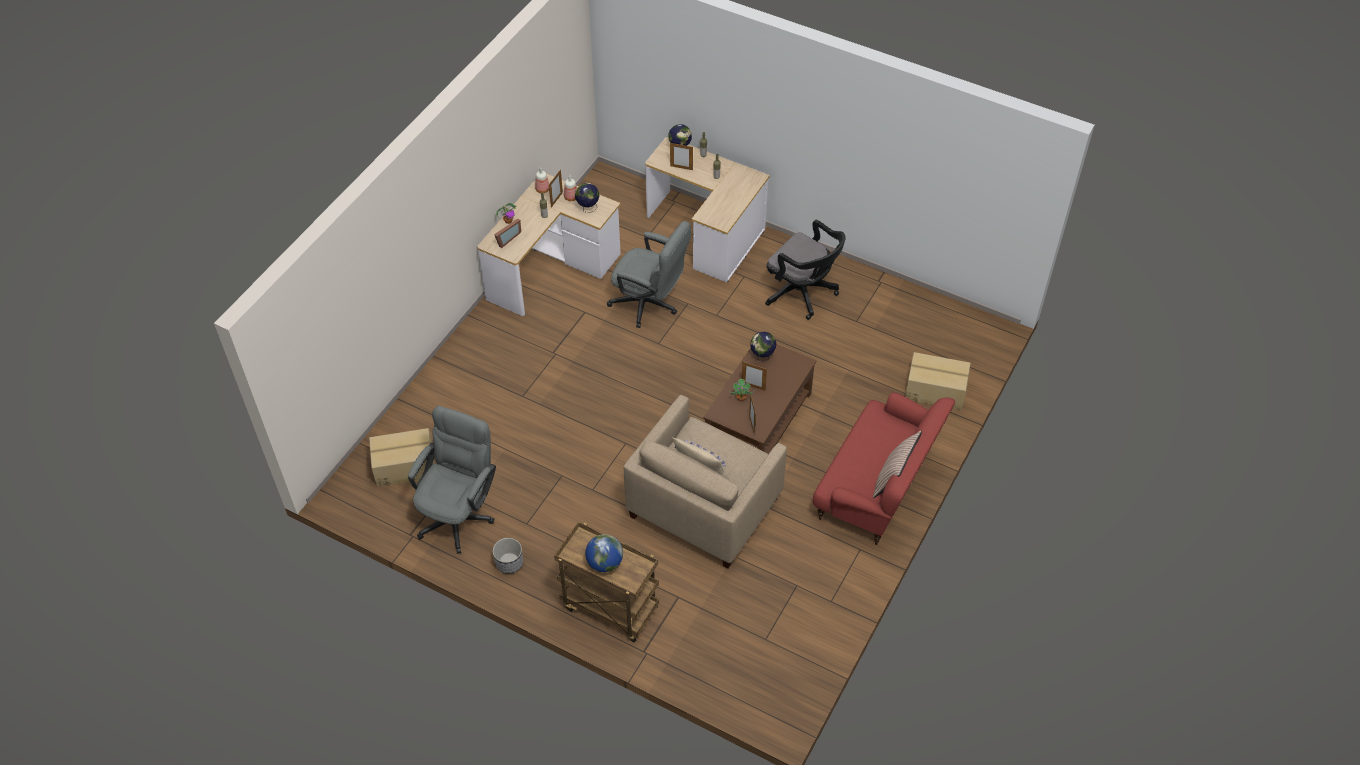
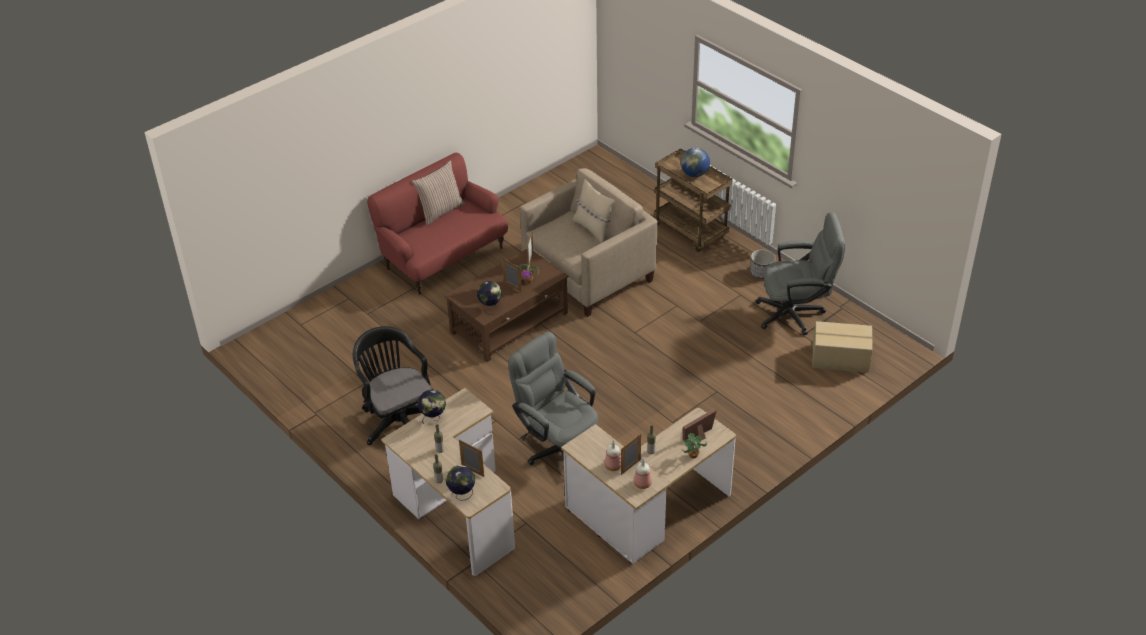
camera: 160 degrees left, 10 degrees down
(459, 513) = (796, 314): grey office chair -> grey office chair turned 135 degrees counterclockwise
(588, 208) = (599, 448): globe -> globe (433, 418)
(935, 390) = (341, 311): cardboard box -> none

